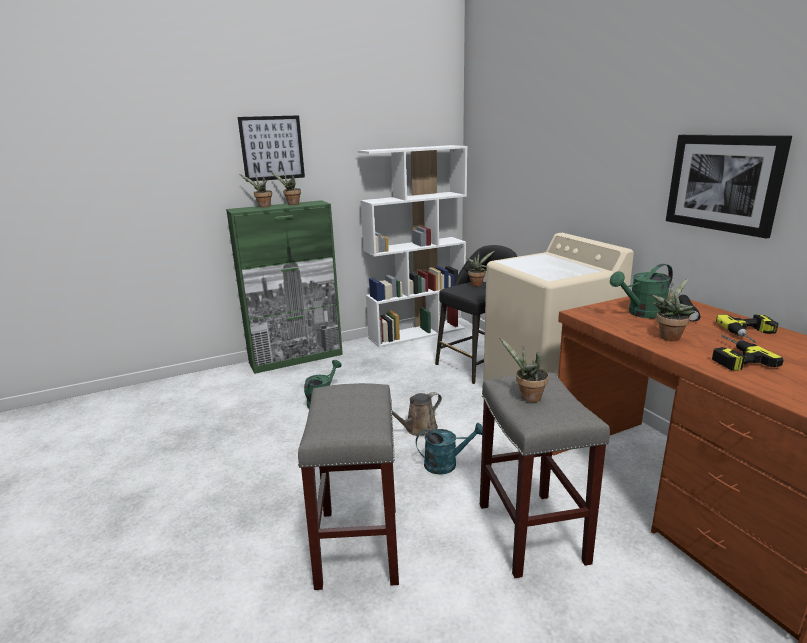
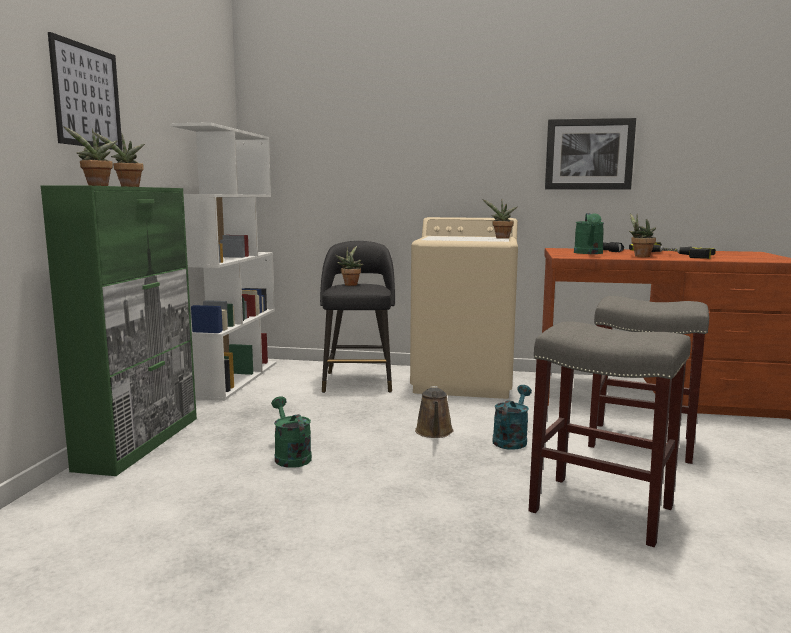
camera: 55 degrees left, 10 degrees down
(527, 397) = (648, 303): potted plant -> potted plant (501, 238)

